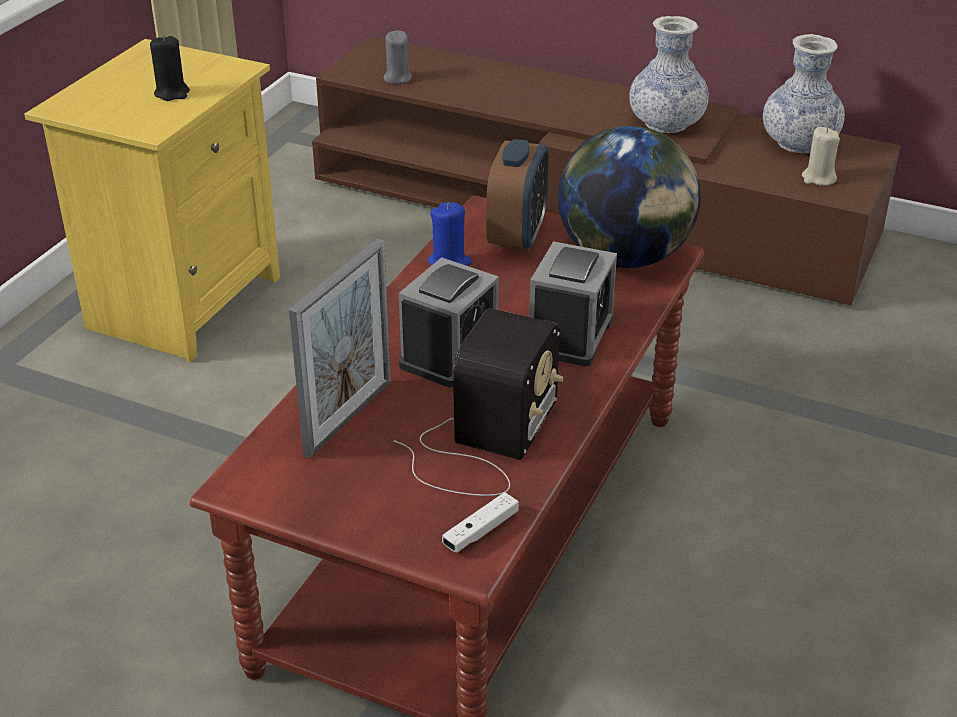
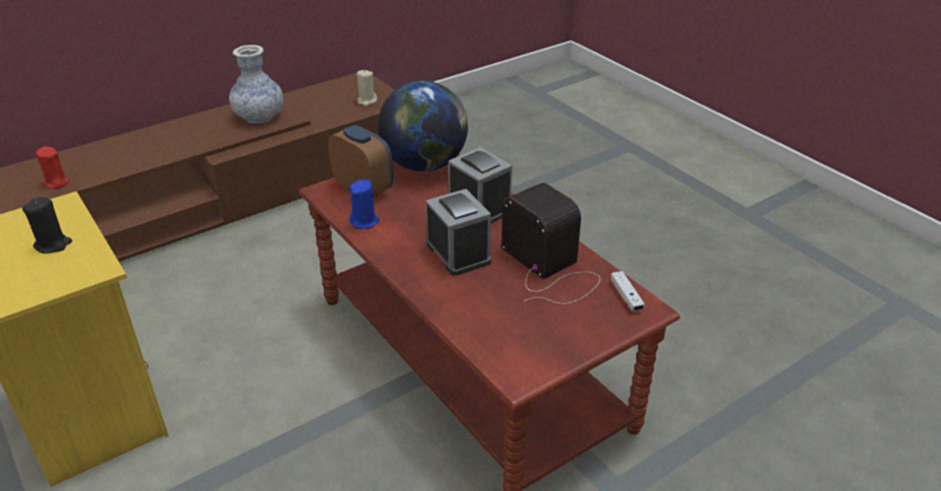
camera: 60 degrees left, 0 degrees up
(348, 417) = (487, 311): picture frame -> none
(397, 78) = (56, 183): grey candle -> red candle
(799, 143) = (328, 92): vase -> none

